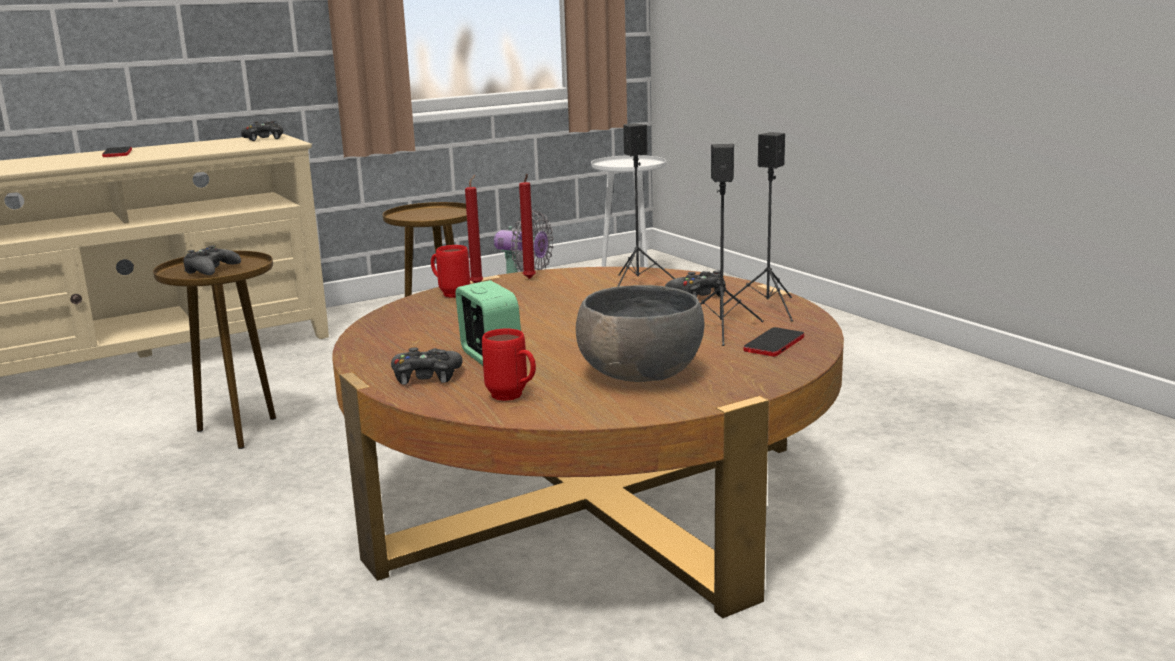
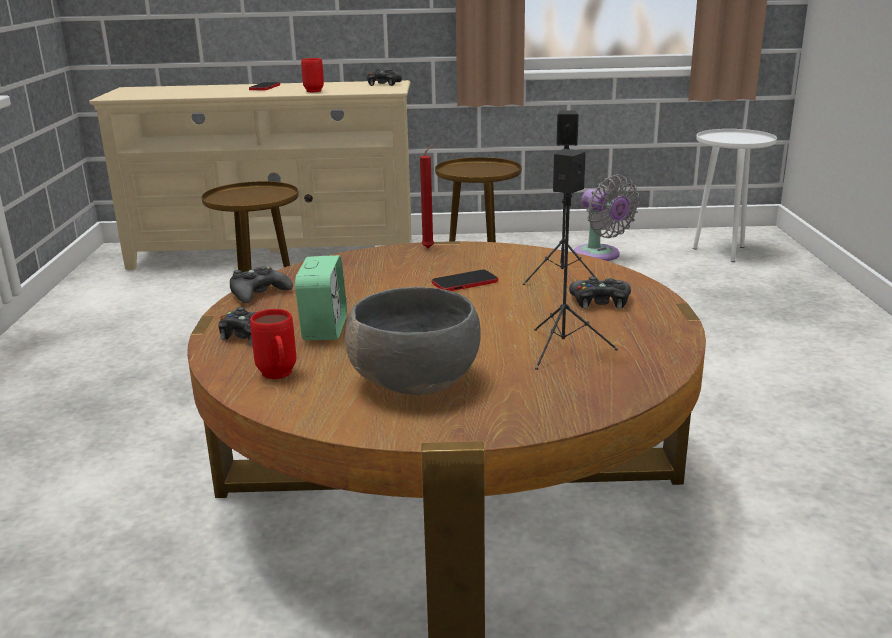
camera: 30 degrees right, 5 degrees up
(211, 270) = (246, 197): black game controller -> black game controller (258, 293)
(450, 294) = (394, 253): red mug -> red mug (312, 91)
(529, 279) = (477, 251): red candle -> none
(768, 308) = (646, 335): black speaker -> none
(774, 344) = (588, 380): phone -> phone (464, 282)

